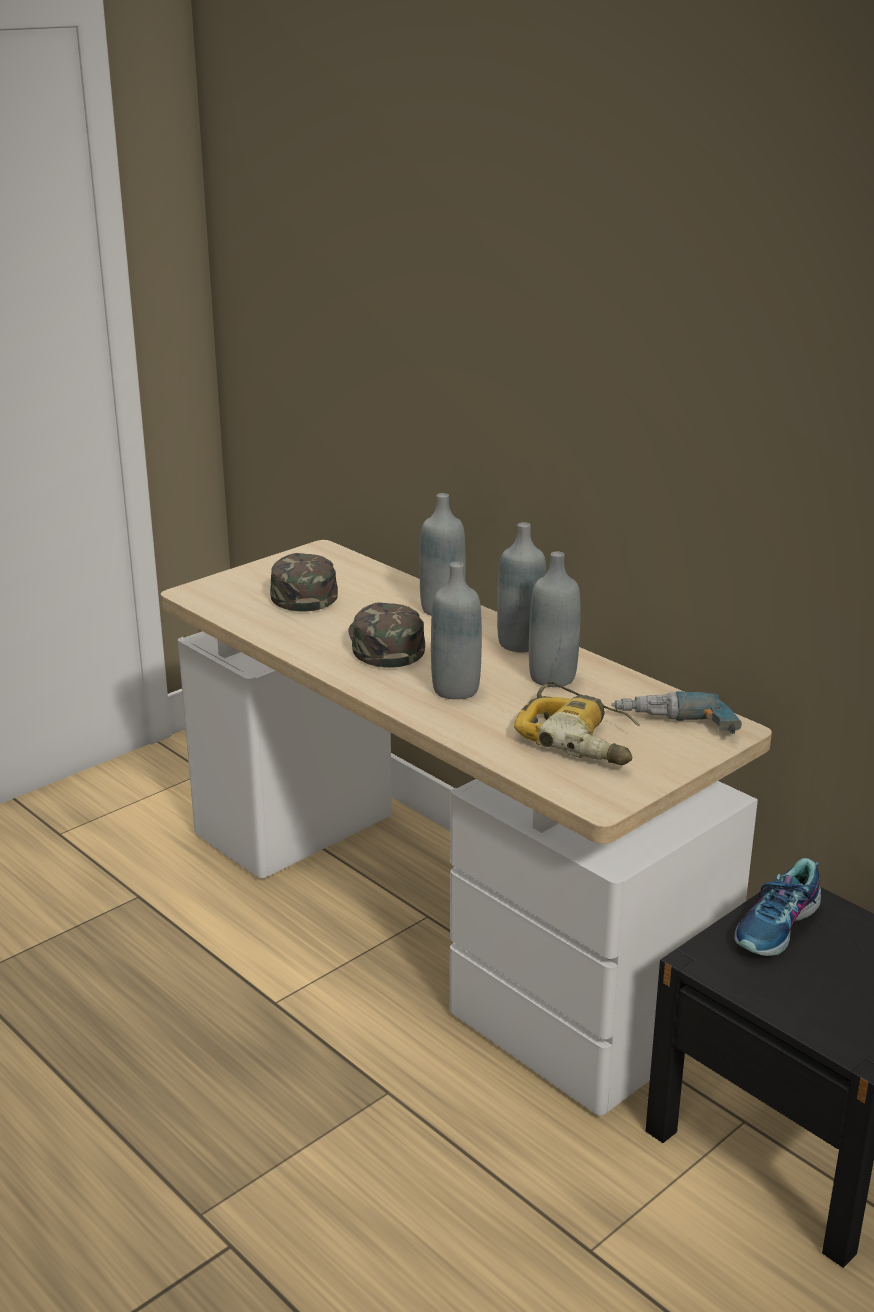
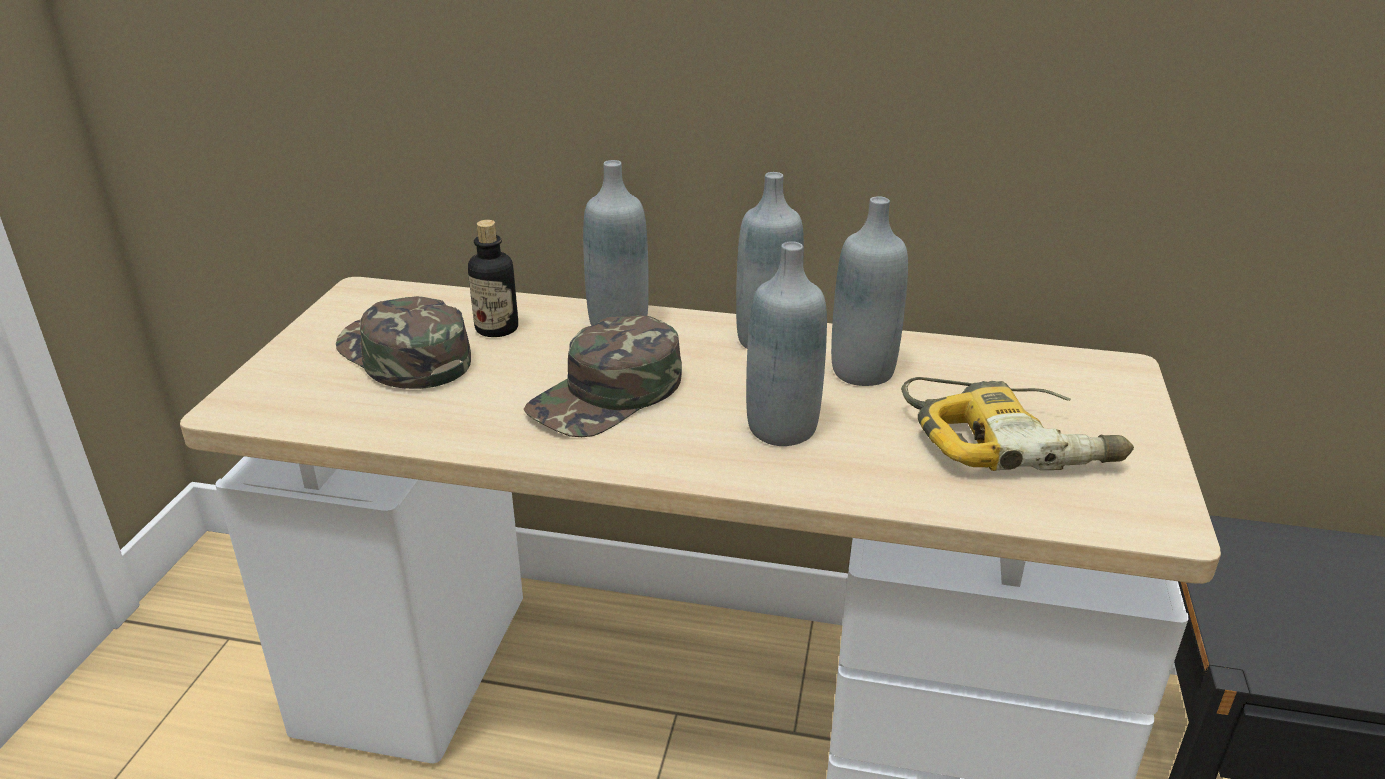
camera: 35 degrees left, 5 degrees up
(369, 591) = (497, 328): none -> bottle
(384, 643) = (608, 395): green cap -> green cap turned 90 degrees counterclockwise
(674, 728) = (1071, 388): power drill -> none
(778, 927) = (1248, 583): shoe -> none

